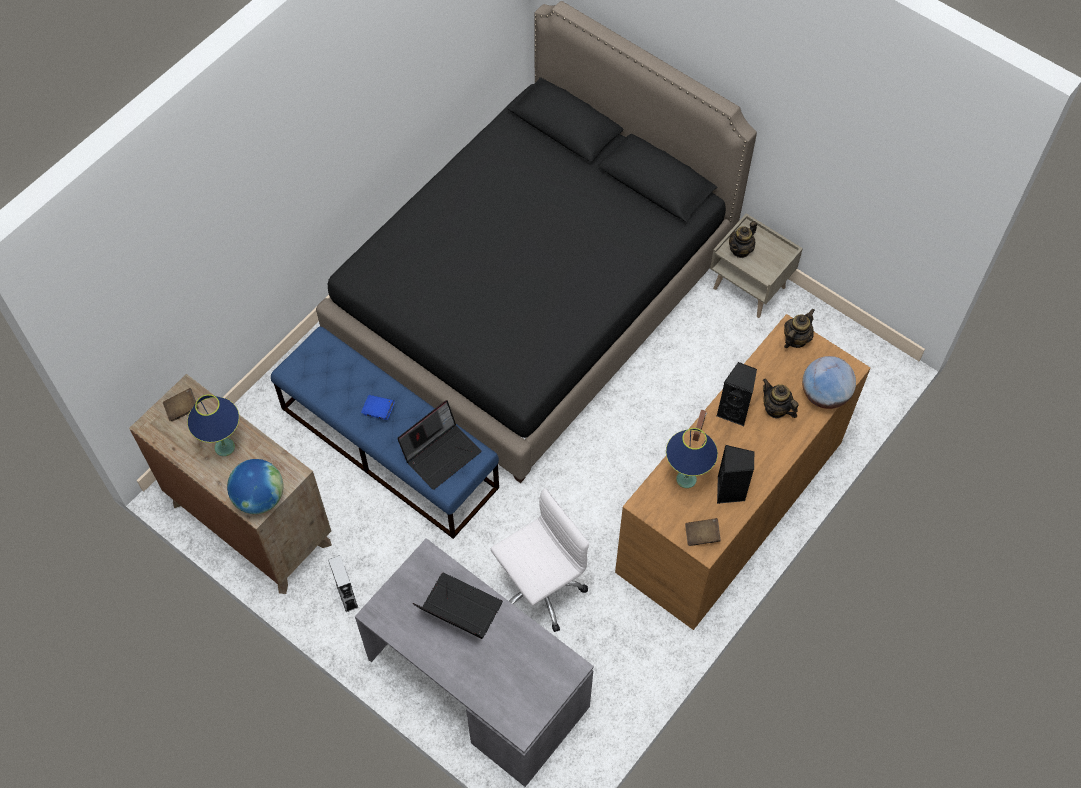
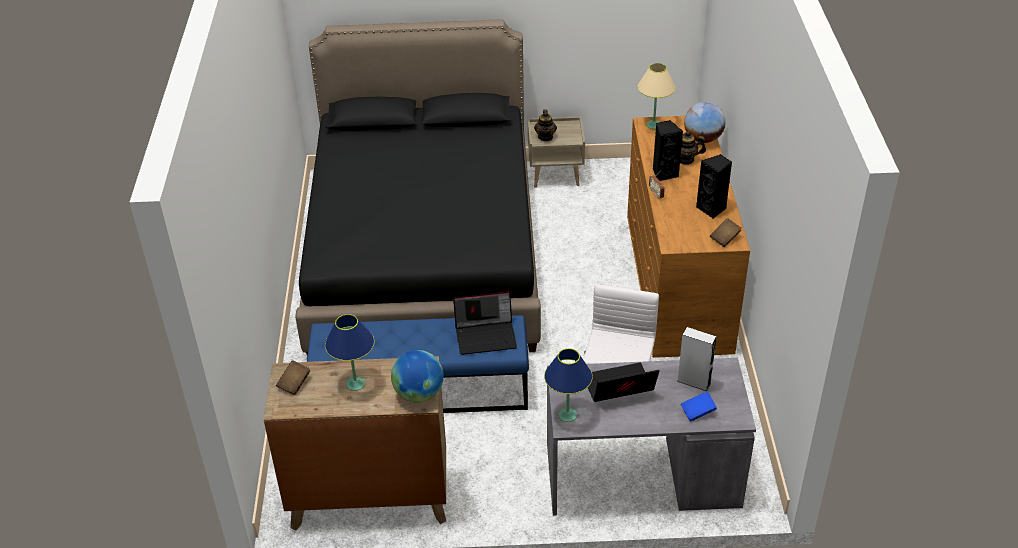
camera: 40 degrees left, 20 degrees down
(347, 596) = (492, 491): grey speaker -> grey speaker (694, 382)
(378, 411) = (414, 341): blue book -> blue book (698, 412)
(441, 453) = (486, 335): laptop -> laptop turned 75 degrees clockwise
(686, 479) = (680, 219): blue table lamp -> blue table lamp (567, 415)
(795, 339) = (653, 125): teapot -> beige table lamp

